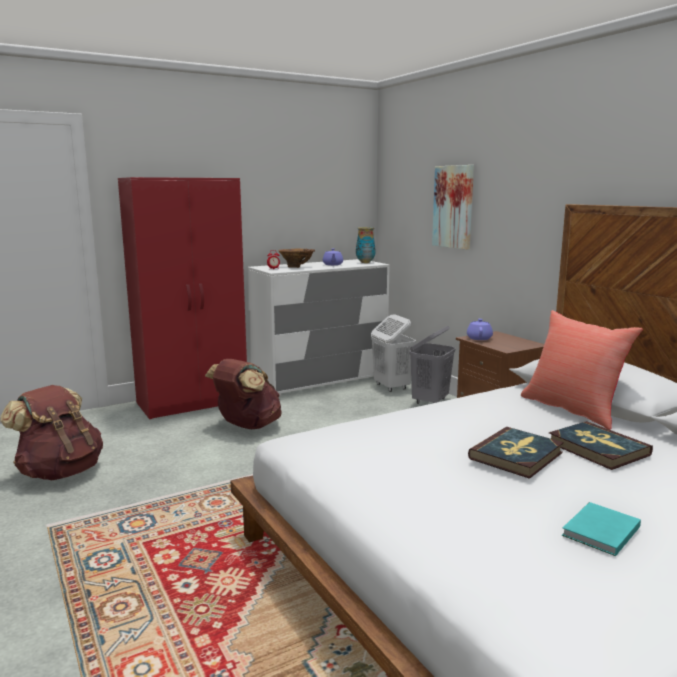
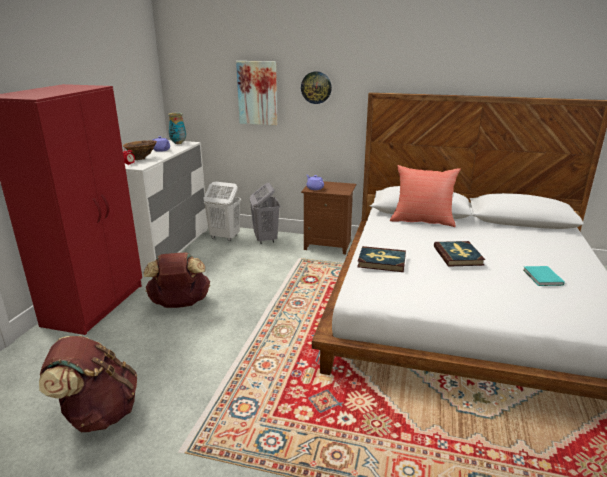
camera: 45 degrees left, 10 degrees up
(513, 198) = (316, 87): none -> wall clock
(597, 448) = (471, 239): book -> book (381, 261)

